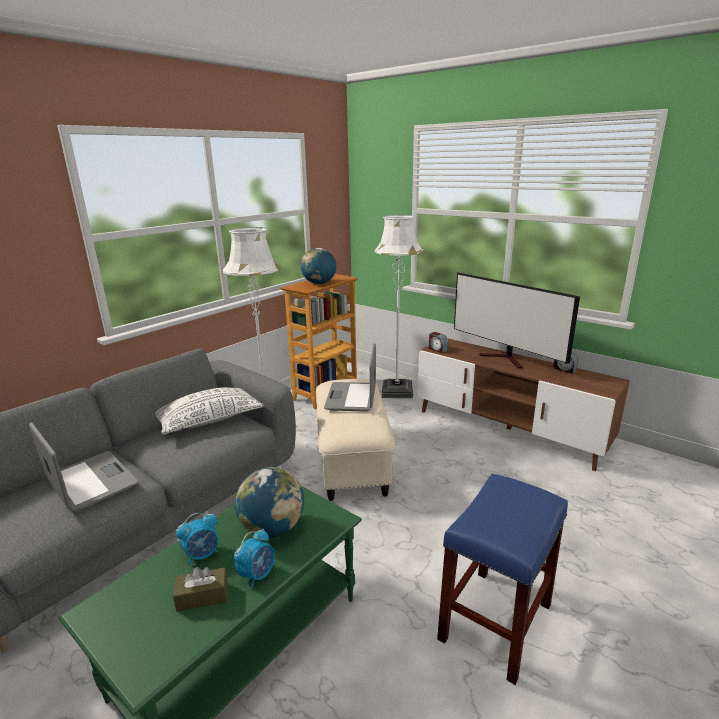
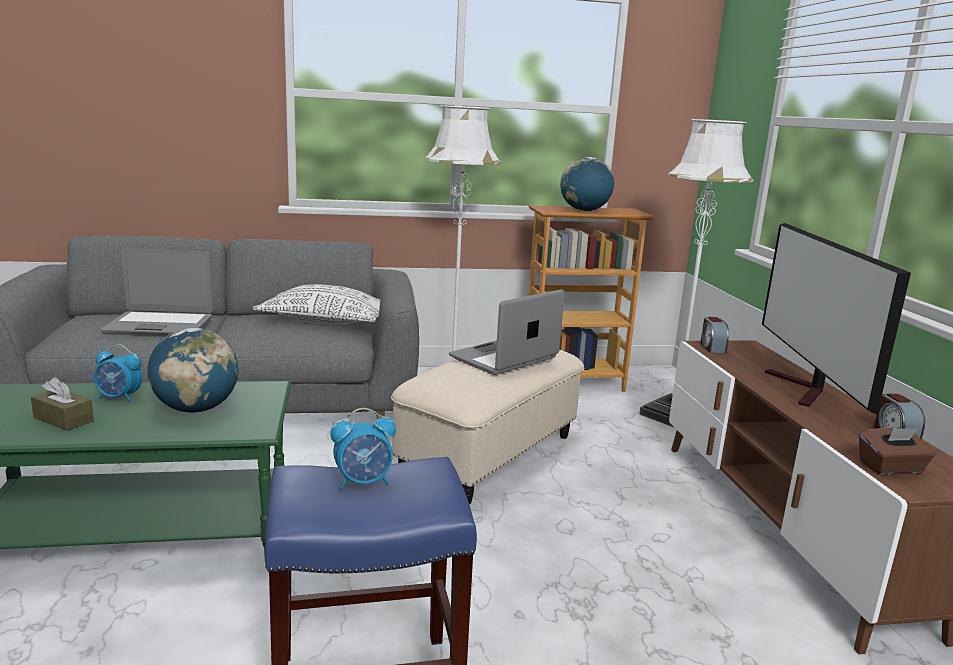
camera: 40 degrees right, 5 degrees down
(90, 482) = (160, 324): laptop -> laptop turned 90 degrees clockwise
(257, 575) = (119, 428): alarm clock -> alarm clock (364, 482)
(588, 386) = (891, 468): none -> brown tissue box

